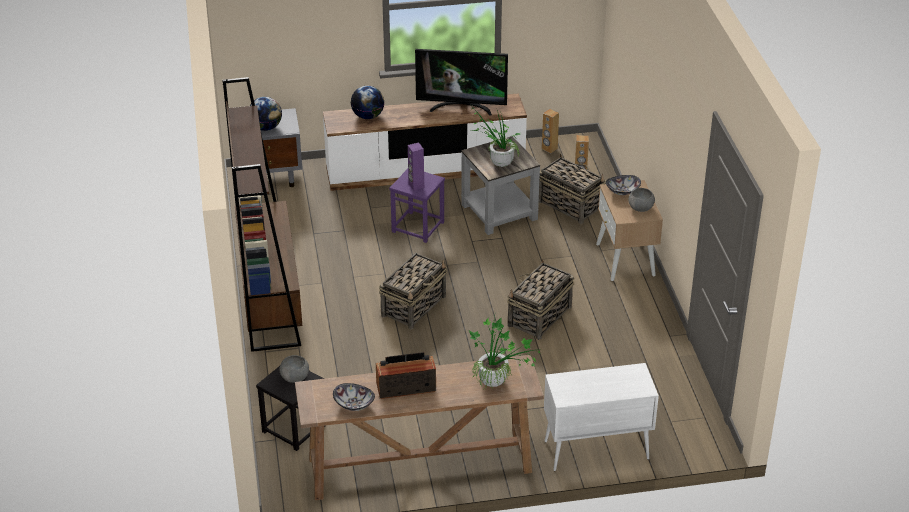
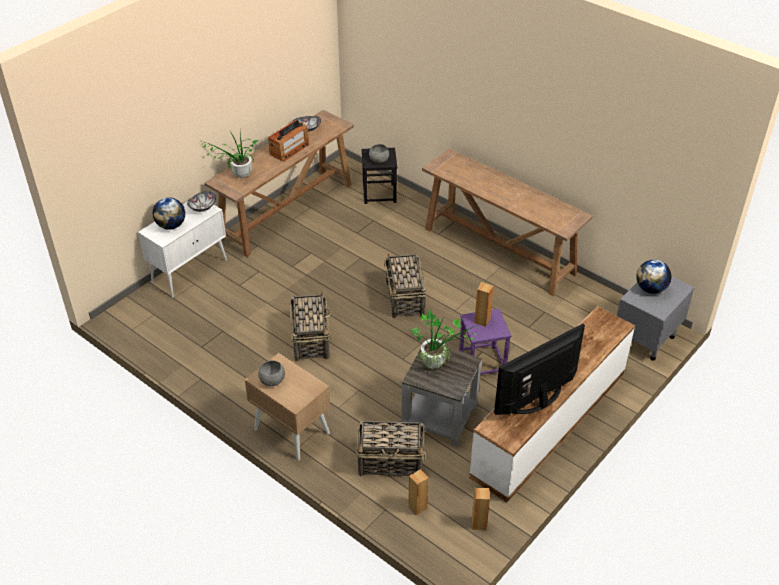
camera: 140 degrees right, 5 degrees up
(270, 299) = (499, 251): brown bookcase -> brown console table
(368, 116) = (594, 342): globe -> globe (171, 226)
(416, 185) = (482, 321): purple speaker -> brown speaker
(622, 191) = (302, 389): bowl -> bowl (202, 207)

